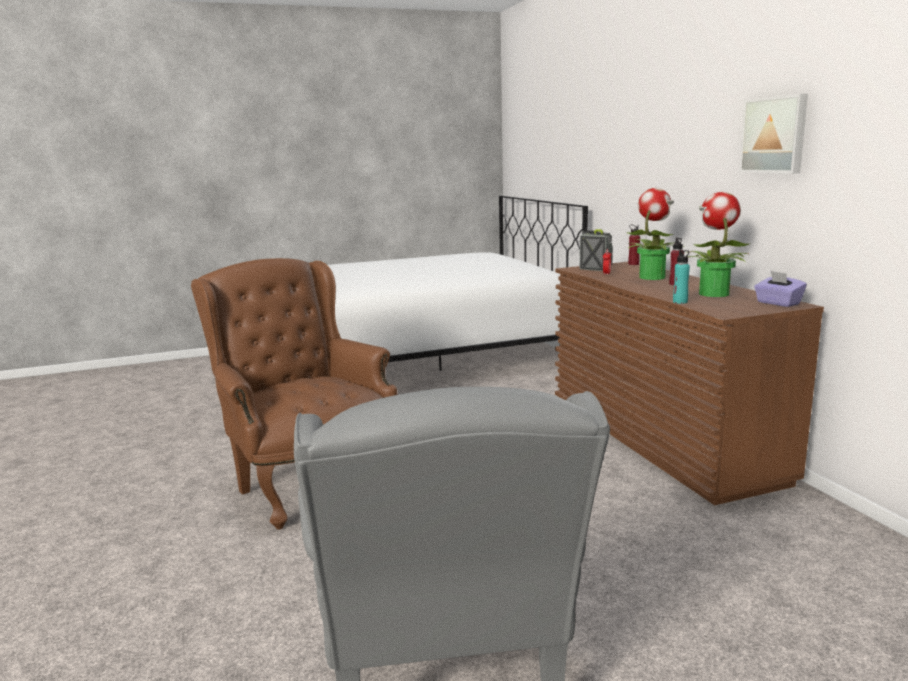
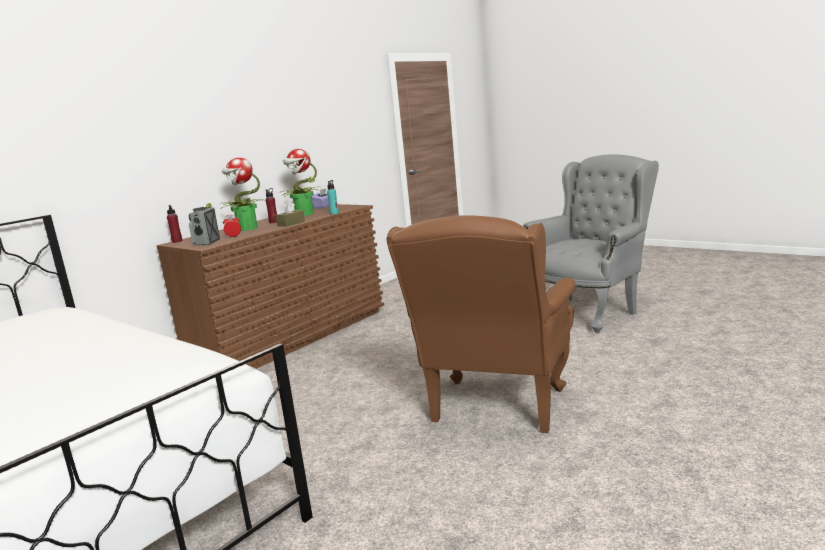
camera: 120 degrees left, 0 degrees up
(642, 287) = (291, 223): none -> brown tissue box
(775, 135) = (266, 117): picture -> none

